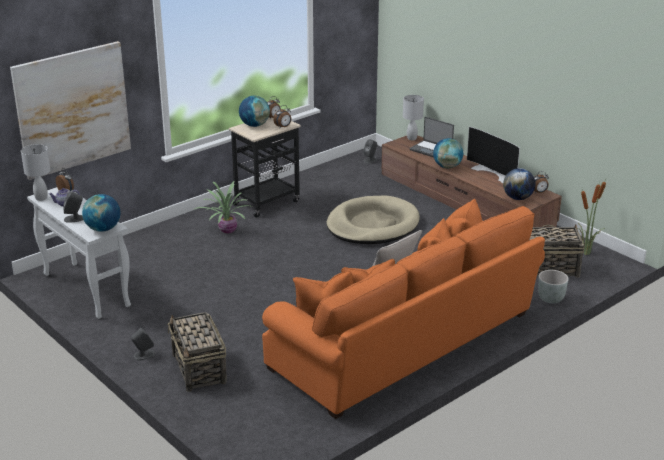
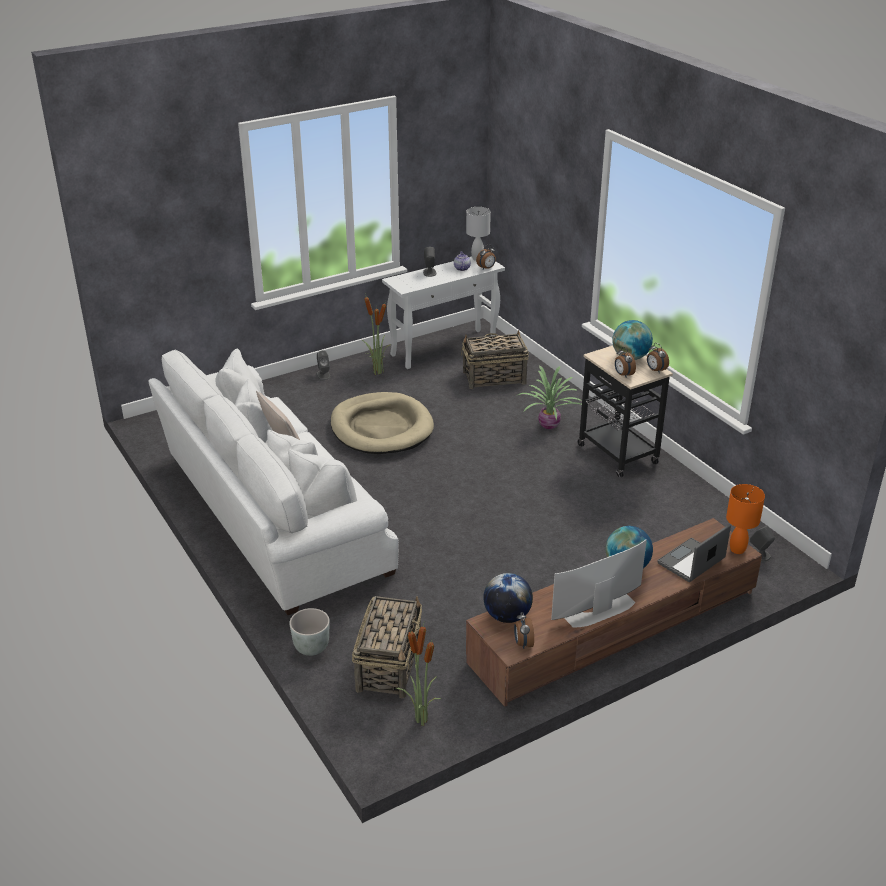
camera: 100 degrees right, 5 degrees up
(72, 109) = (533, 208): picture -> none
(103, 229) = (403, 284): globe -> none
(136, 323) = (377, 372): none -> potted plant
(199, 369) = (288, 399): basket -> basket (493, 378)
(372, 225) = (545, 529): beige dog bed -> beige dog bed (381, 428)
(405, 343) = (272, 515): orange sofa -> white sofa
(411, 138) = (738, 549): white table lamp -> orange table lamp

